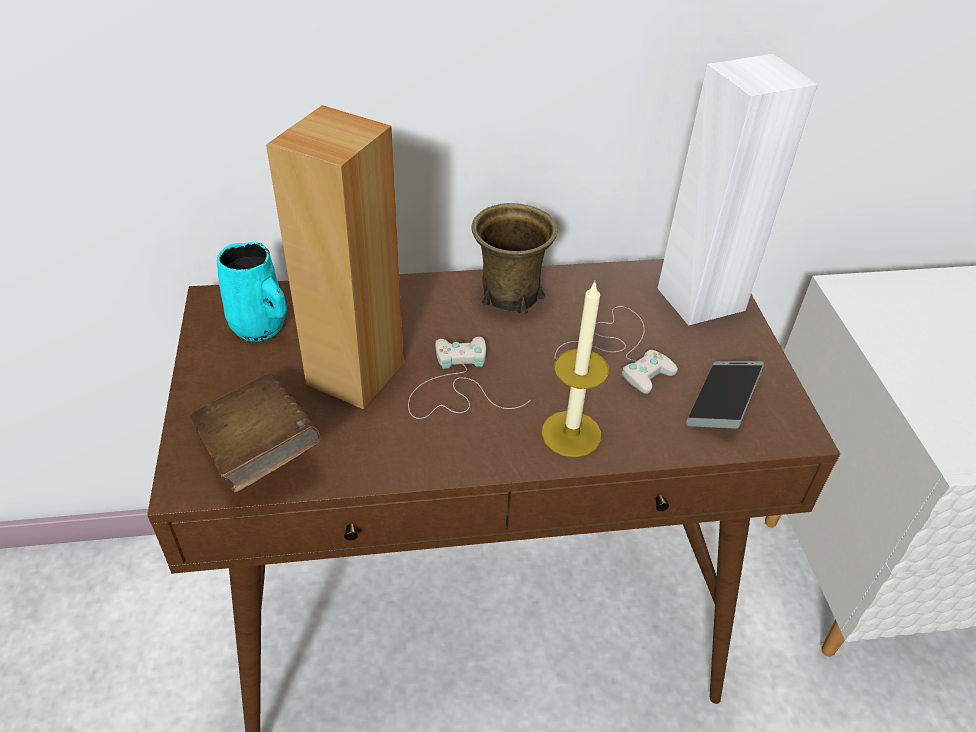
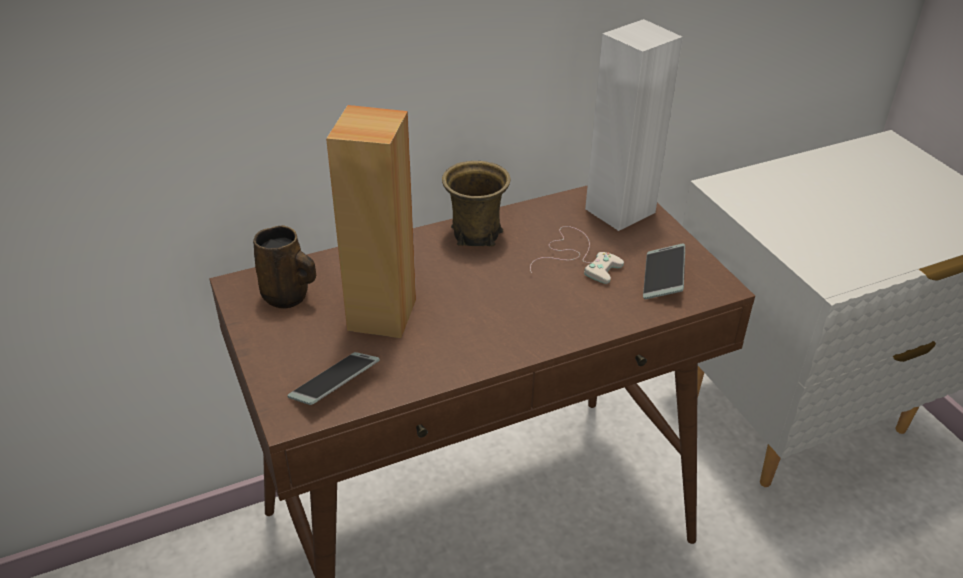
camera: 15 degrees left, 5 degrees down
(259, 453) = (334, 385): brown book -> phone
(260, 327) = (288, 297): turquoise mug -> brown mug
(456, 386) = (465, 307): white game controller -> none
(571, 433) = (564, 322): candle -> none

